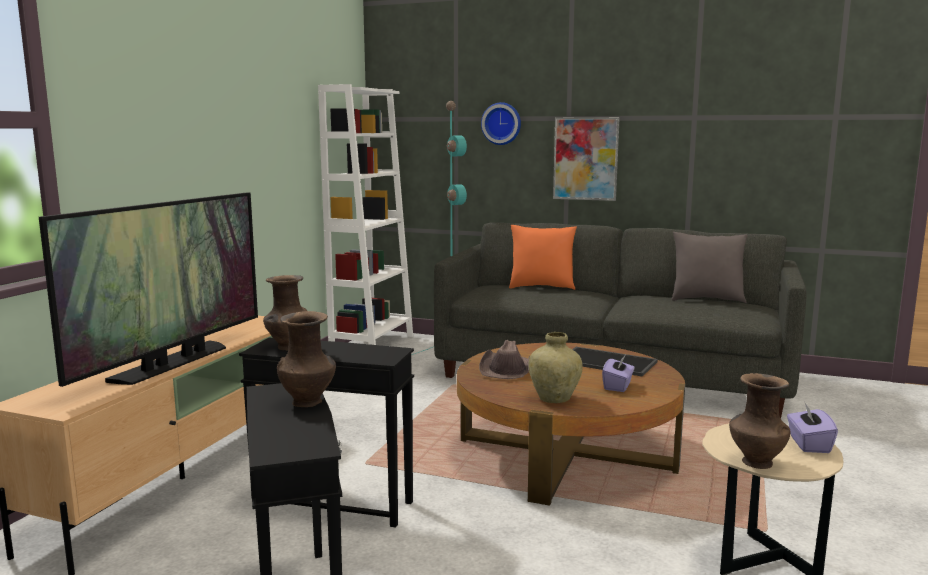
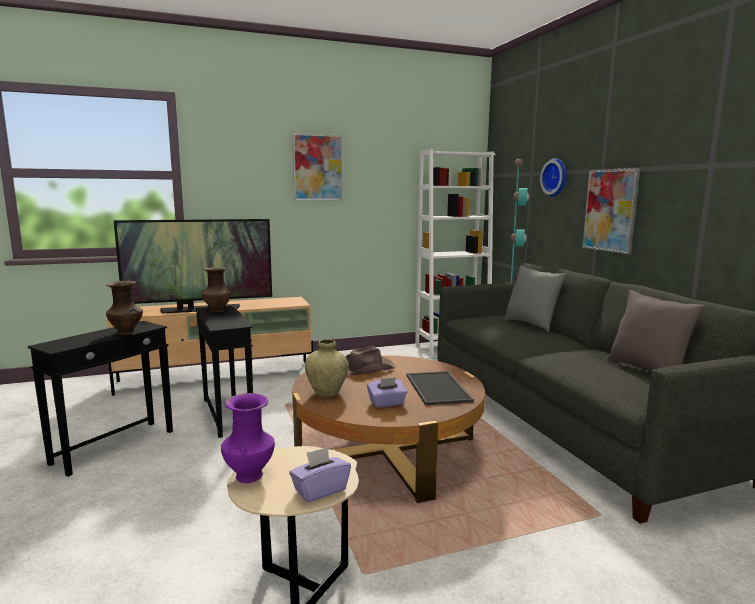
camera: 50 degrees right, 0 degrees up
(224, 107) = (318, 167): none -> picture
(541, 287) = (531, 324): orange pillow -> grey pillow
(755, 462) = (249, 475): brown vase -> purple vase

